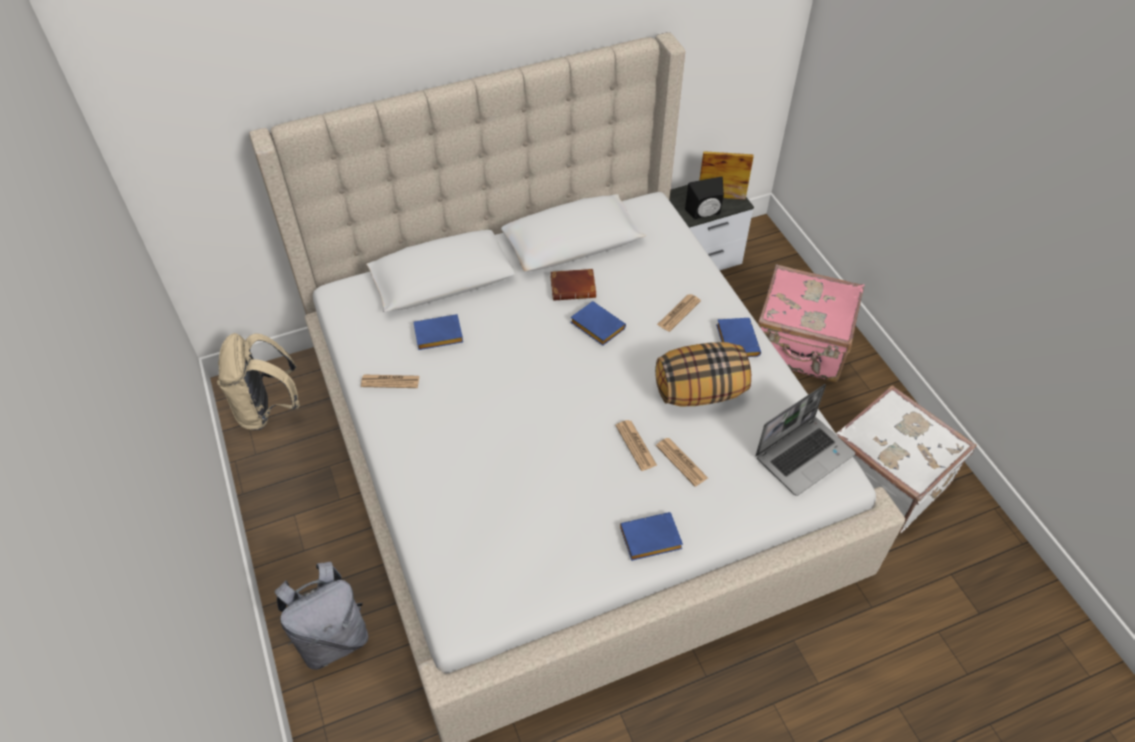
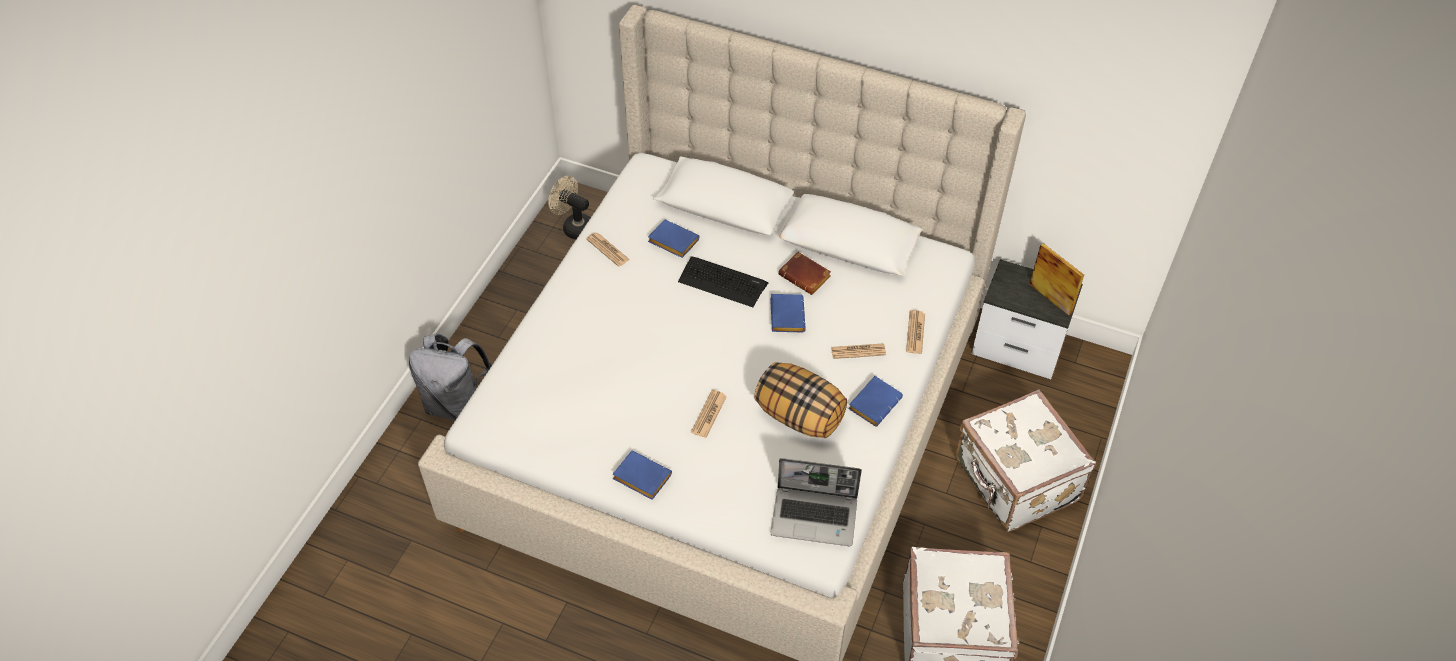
camera: 45 degrees right, 0 degrees up
(267, 409) = (574, 227): beige backpack -> beige fan
(517, 337) = (722, 282): none -> keyboard
(681, 462) = (724, 449): newspaper -> newspaper (915, 332)
(705, 213) = (1017, 302): black speaker -> none
(800, 347) = (1014, 482): pink suitcase -> white suitcase

